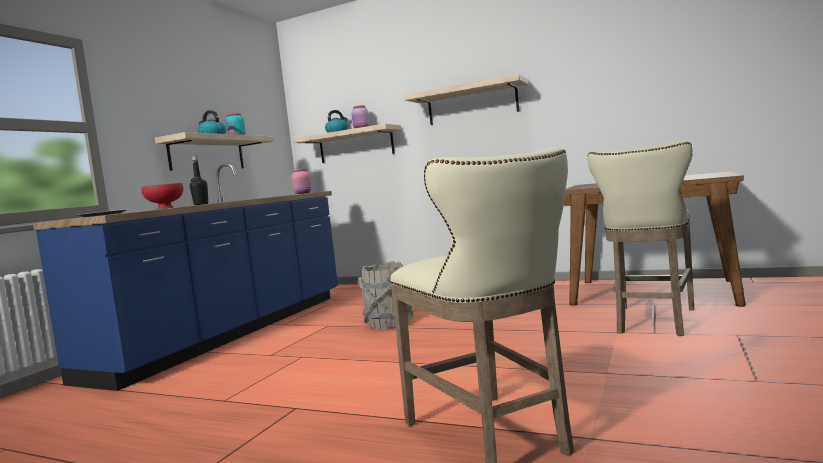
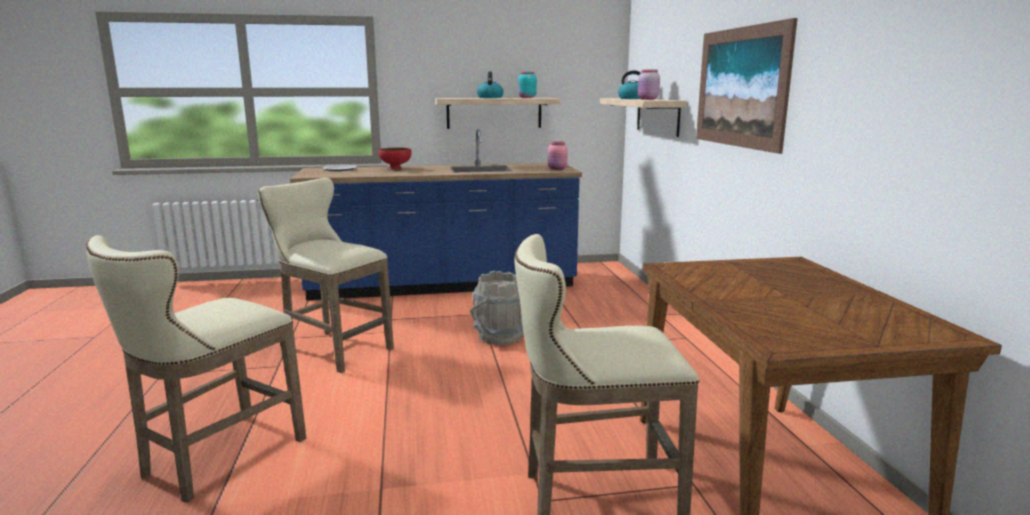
camera: 55 degrees right, 10 degrees up
(201, 204) = (398, 173): black bottle -> none
(297, 381) = (333, 348): none -> beige stool
(472, 103) = (740, 87): shelf -> picture

